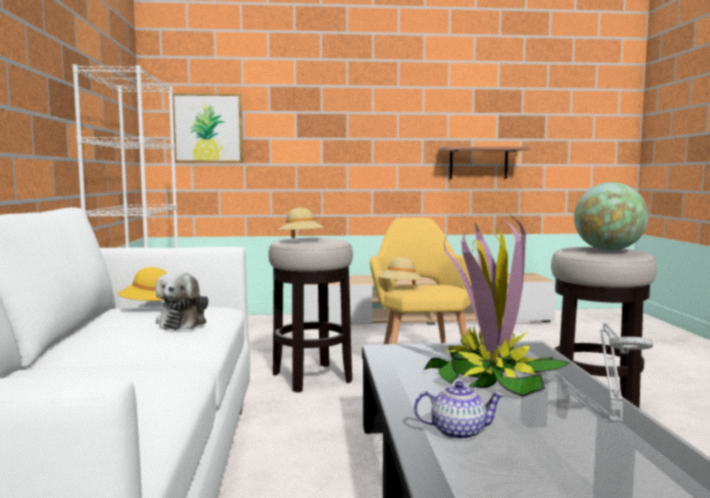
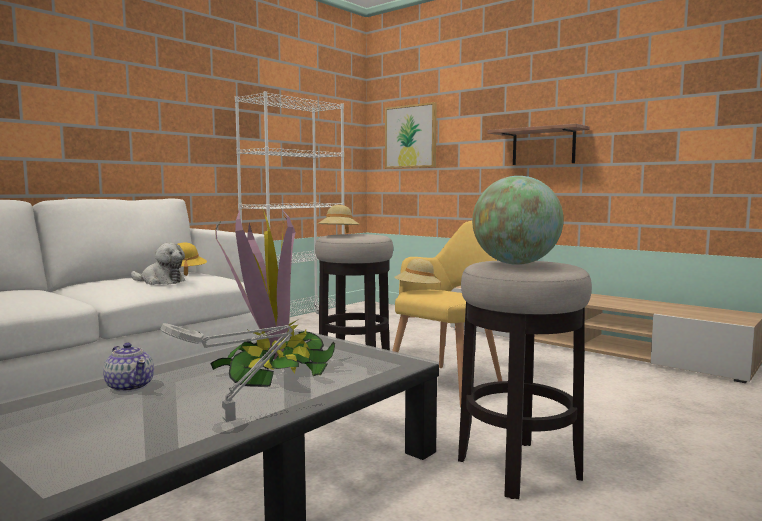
camera: 45 degrees right, 0 degrees up
(183, 322) = (160, 282): plush toy -> plush toy turned 120 degrees counterclockwise
(478, 163) = (685, 160): shelf -> shelf (543, 146)

